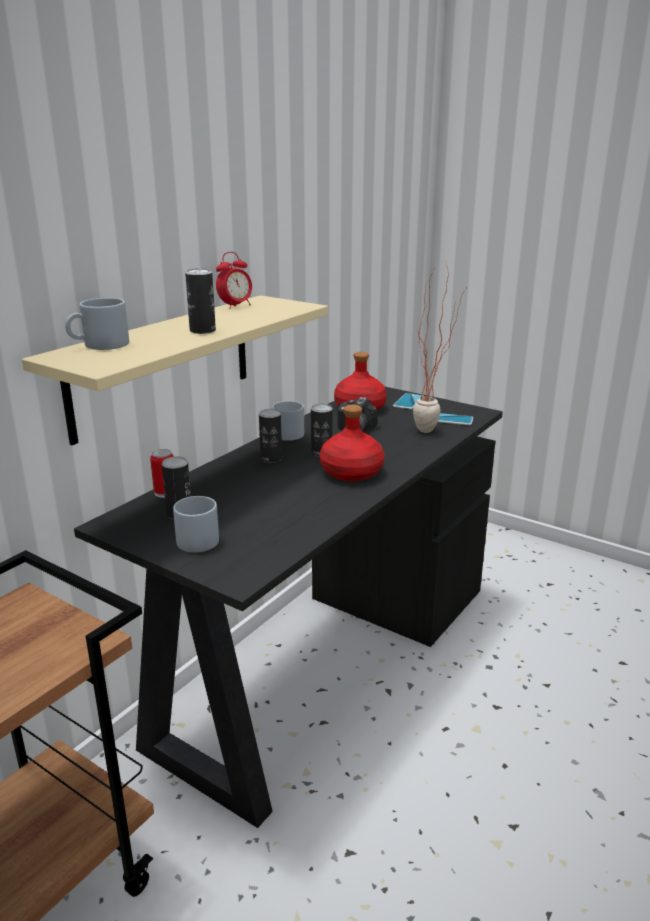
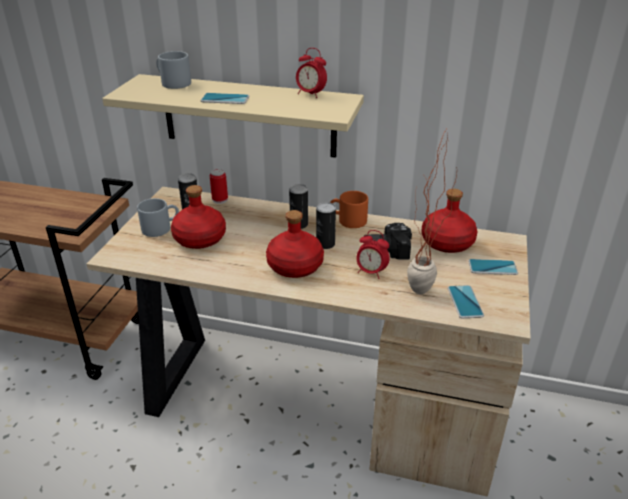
camera: 70 degrees right, 10 degrees up
(202, 331) = (225, 99): can -> phone
(250, 515) = (199, 239): none -> red bottle
(285, 436) = (347, 220): grey mug -> orange mug
(323, 661) = (314, 401): black desk -> beige desk
(386, 443) = (371, 272): none -> alarm clock

